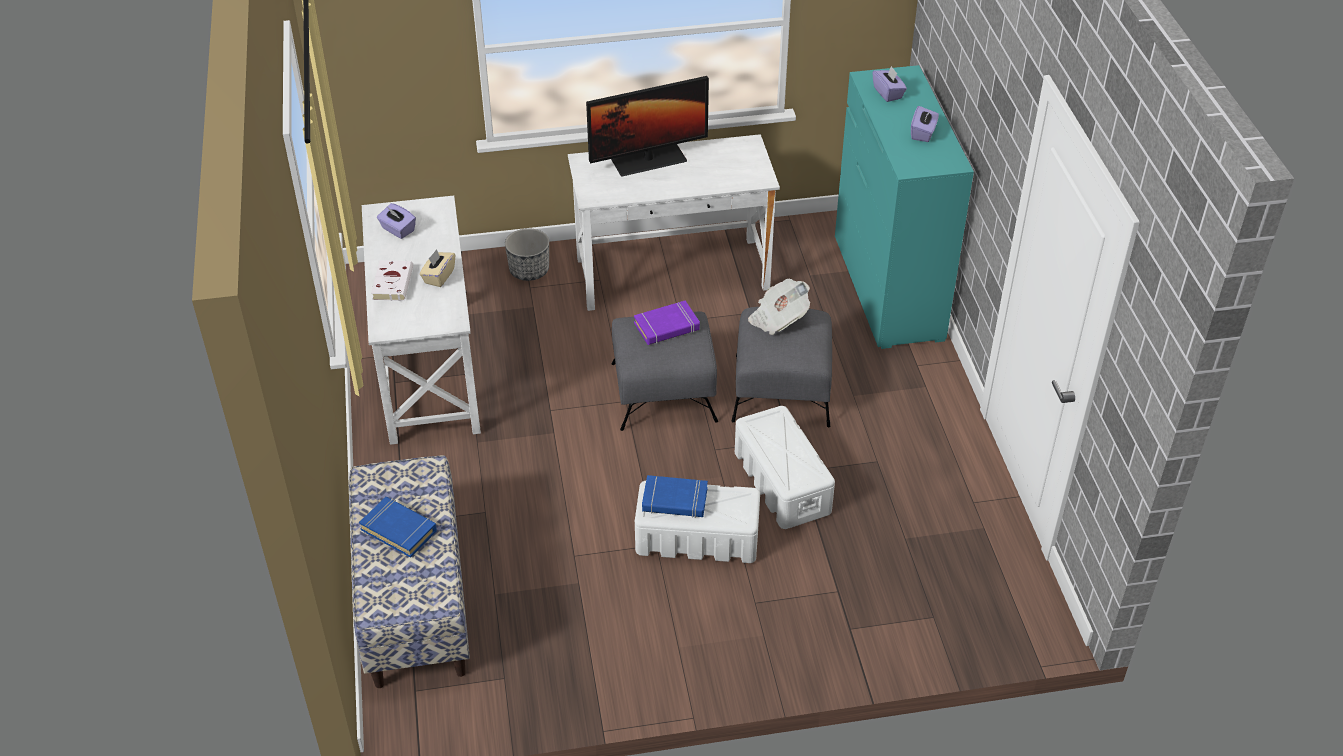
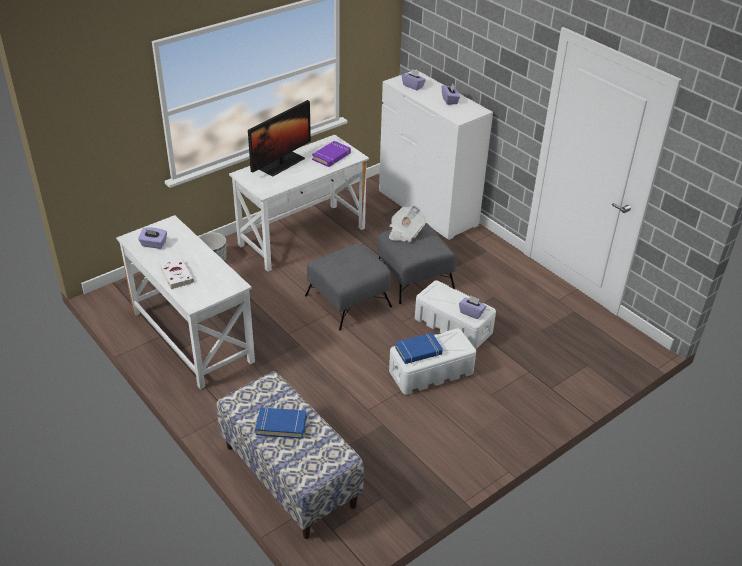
camera: 30 degrees left, 5 degrees down
(439, 276) = (204, 262): beige tissue box -> none
(667, 327) = (346, 256): purple book -> purple book (331, 156)
(794, 473) = (471, 312): none -> purple tissue box
(888, 288) = (427, 208): turquoise dresser -> white dresser

